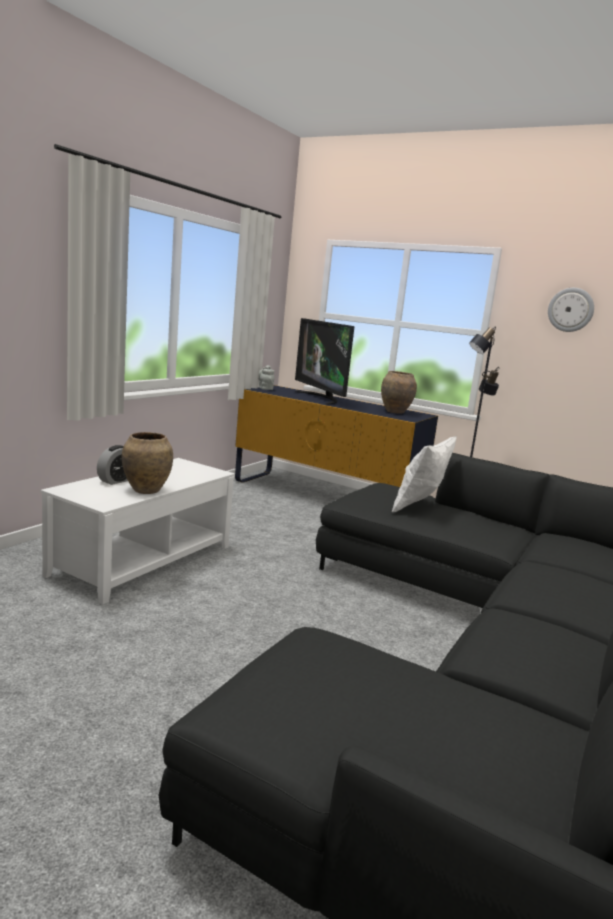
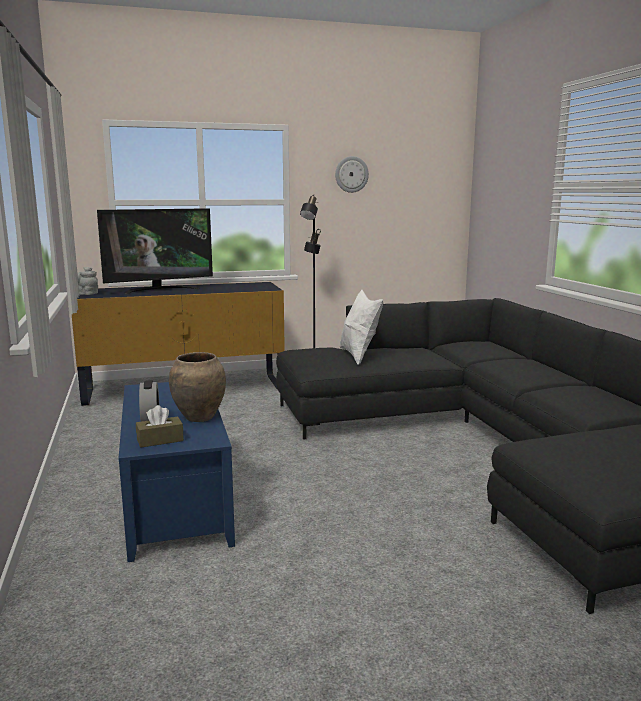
camera: 45 degrees left, 0 degrees up
(85, 491) = (160, 440): none -> brown tissue box
(143, 560) = (176, 501): white coffee table -> blue coffee table
(321, 398) = (159, 289): television -> television turned 45 degrees counterclockwise
(395, 412) = (242, 286): brown vase -> none

